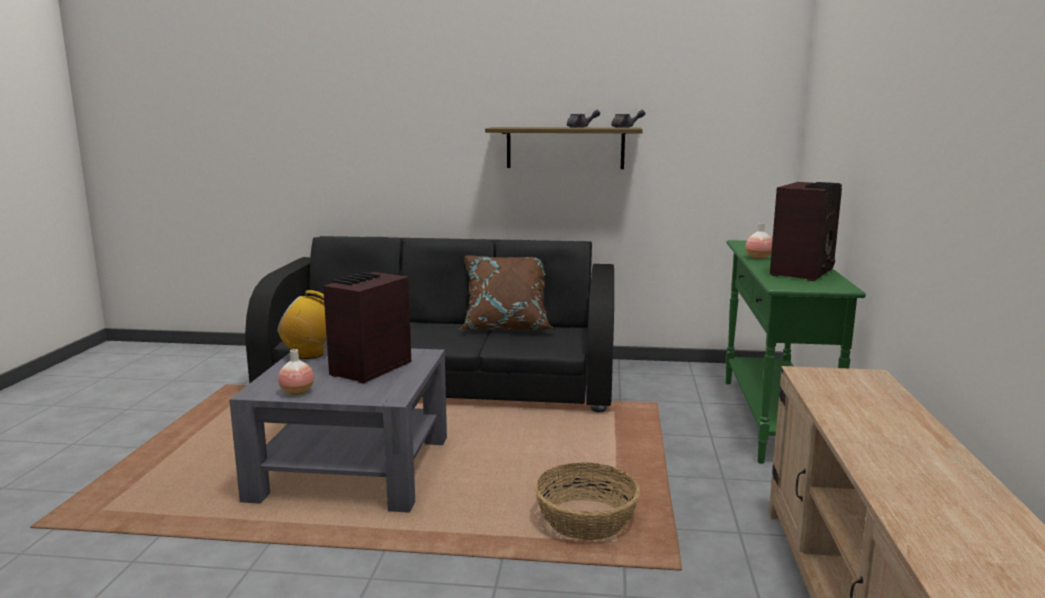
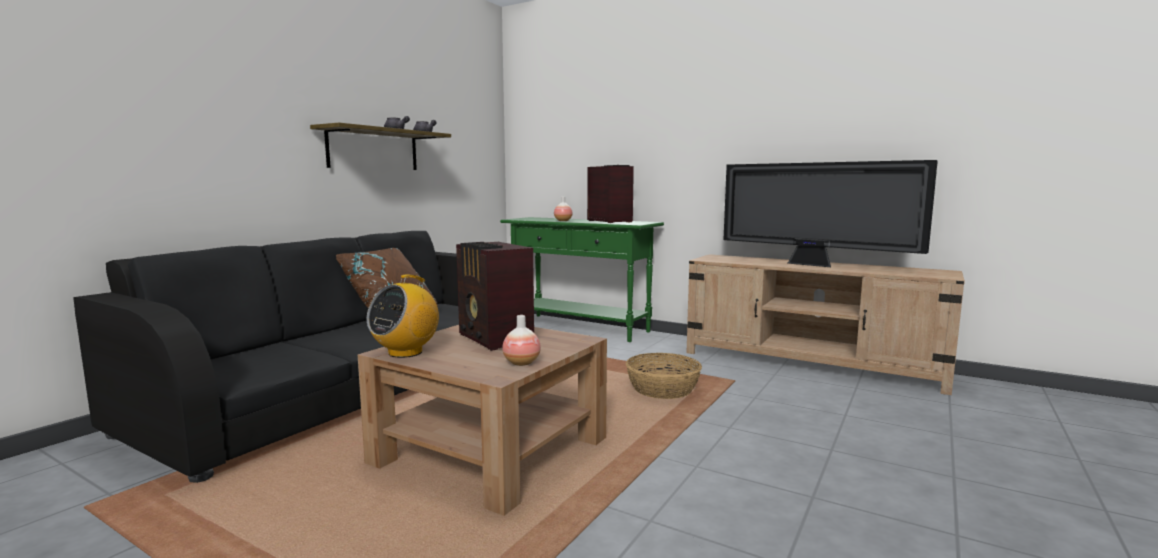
camera: 65 degrees left, 5 degrees down
(352, 468) = (491, 451): grey coffee table -> brown coffee table
(899, 452) = (813, 265): none -> television

